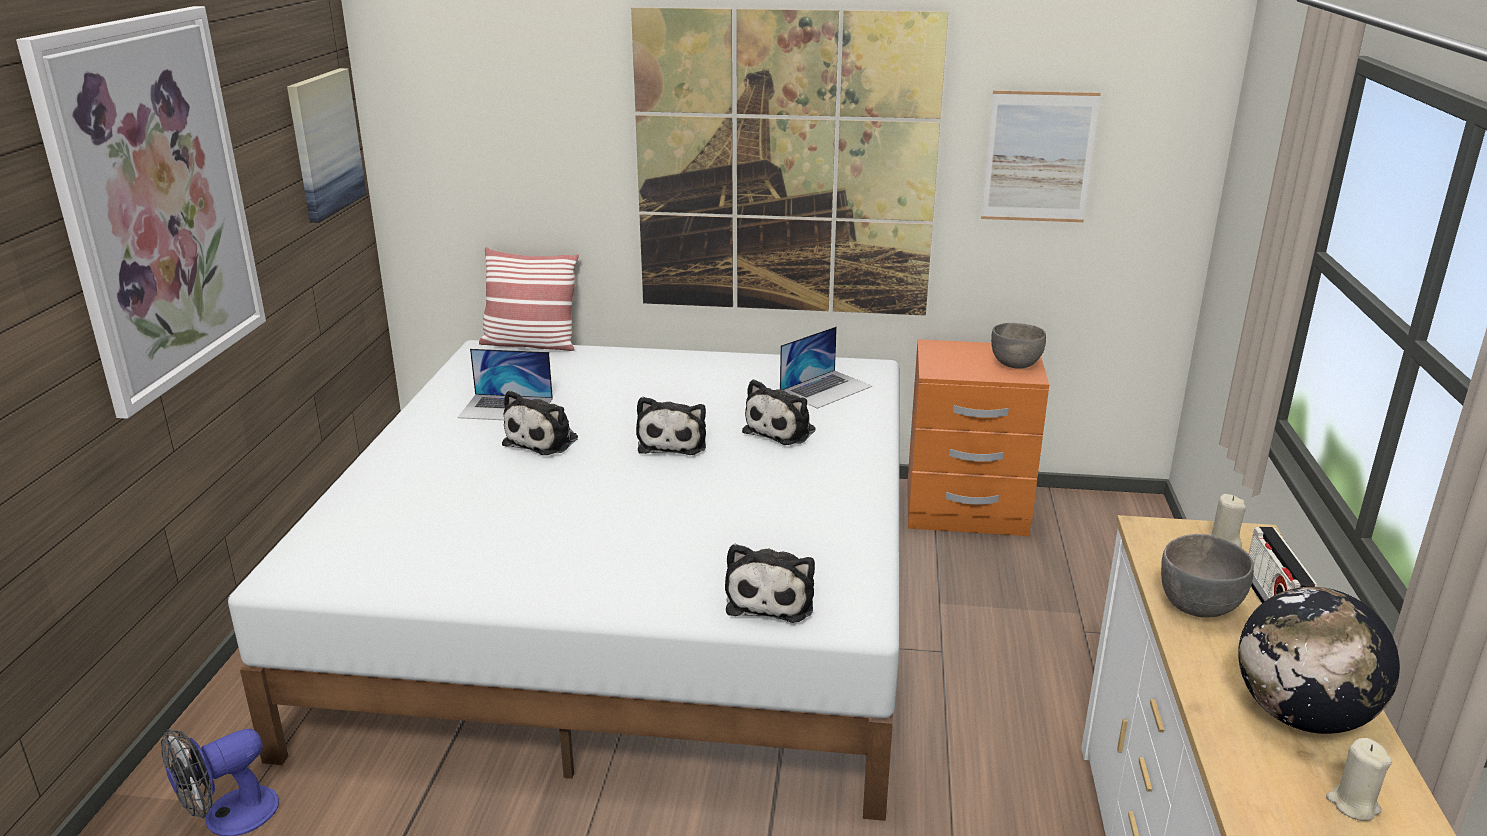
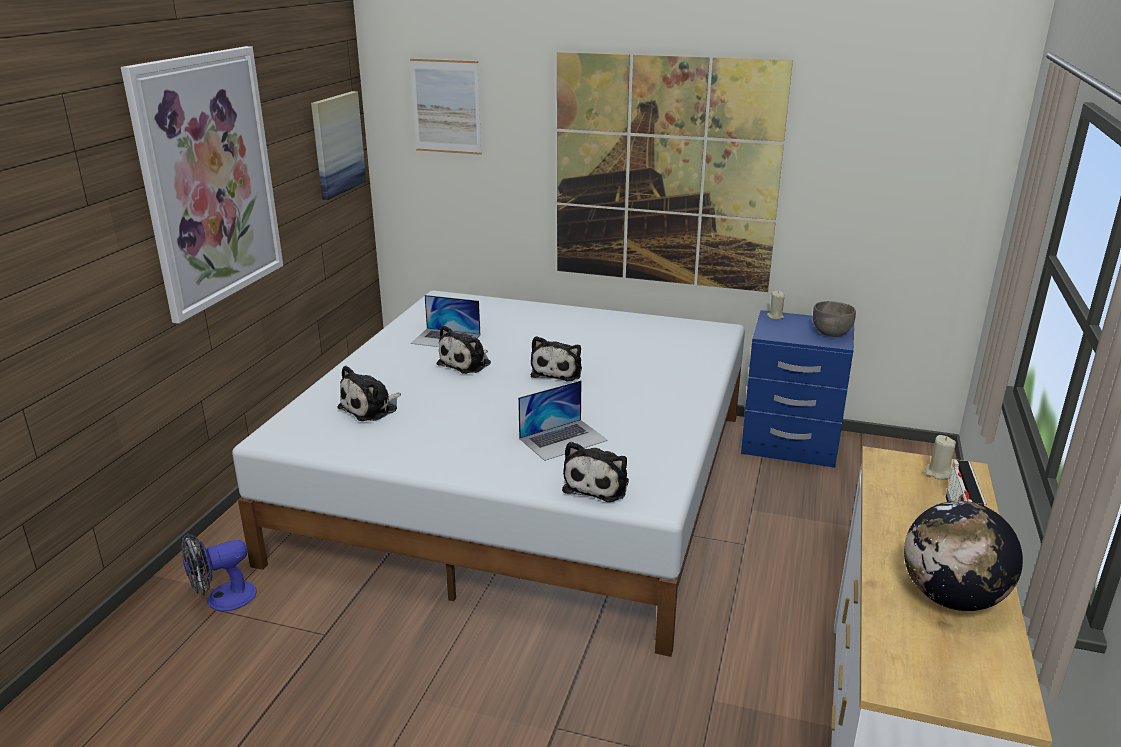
camera: 10 degrees right, 0 degrees up
(530, 344) = (474, 296): pillow -> none
(782, 430) = (640, 369): plush toy -> plush toy (371, 408)
(826, 389) = (682, 342): laptop -> laptop (563, 439)
(965, 510) = (789, 444): orange nightstand -> blue nightstand
(1038, 157) = (860, 174): picture -> picture (446, 106)
(1198, 606) = (901, 515): grey bowl -> none
(1353, 804) = (967, 661): beige candle -> beige candle (775, 316)

